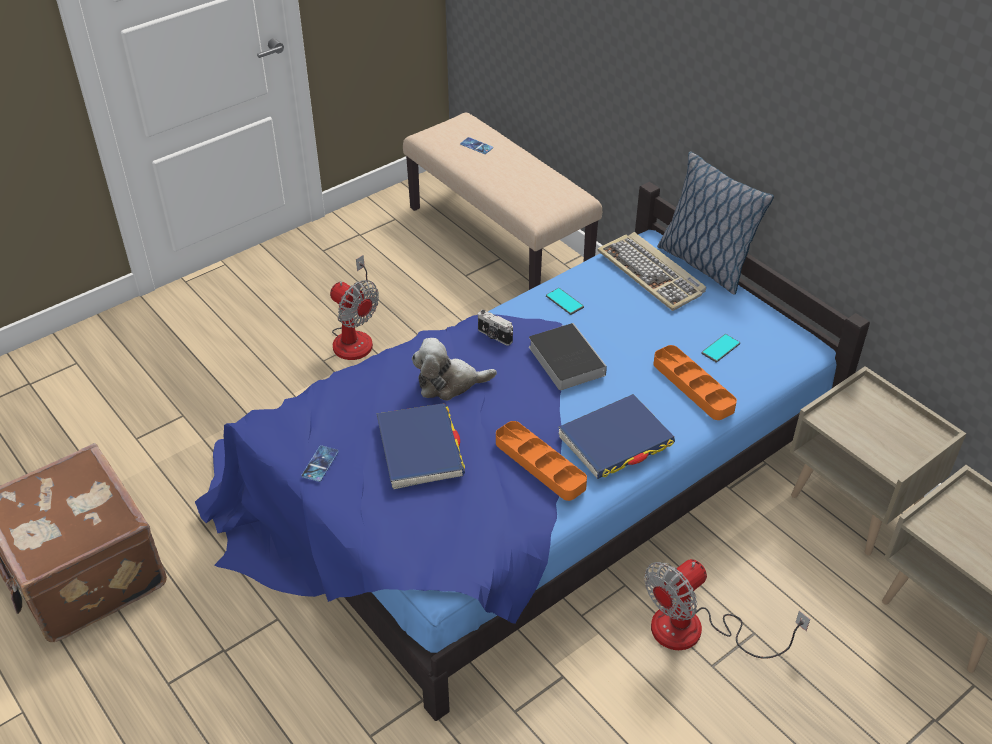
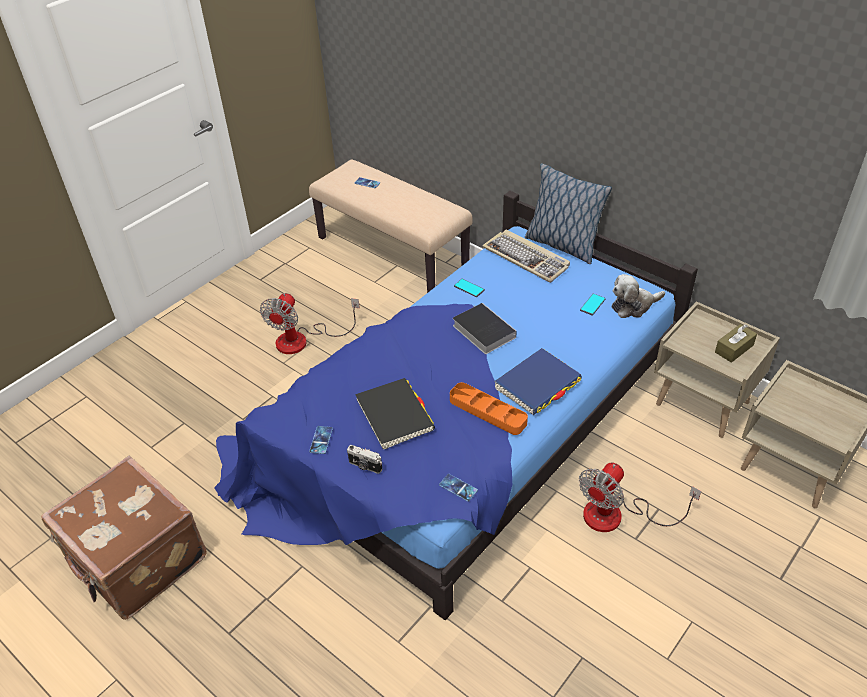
camera: 10 degrees left, 0 degrees up
(355, 336) = (303, 340): fan -> fan turned 75 degrees clockwise
(420, 449) = (394, 415): blue book -> black book
(449, 383) = (402, 362): plush toy -> plush toy (633, 306)
(473, 554) = (458, 487): none -> phone
(494, 336) = (425, 322): camera -> camera (365, 466)
(693, 386) = (581, 335): orange tray -> none
(898, 438) = (734, 349): none -> brown tissue box

